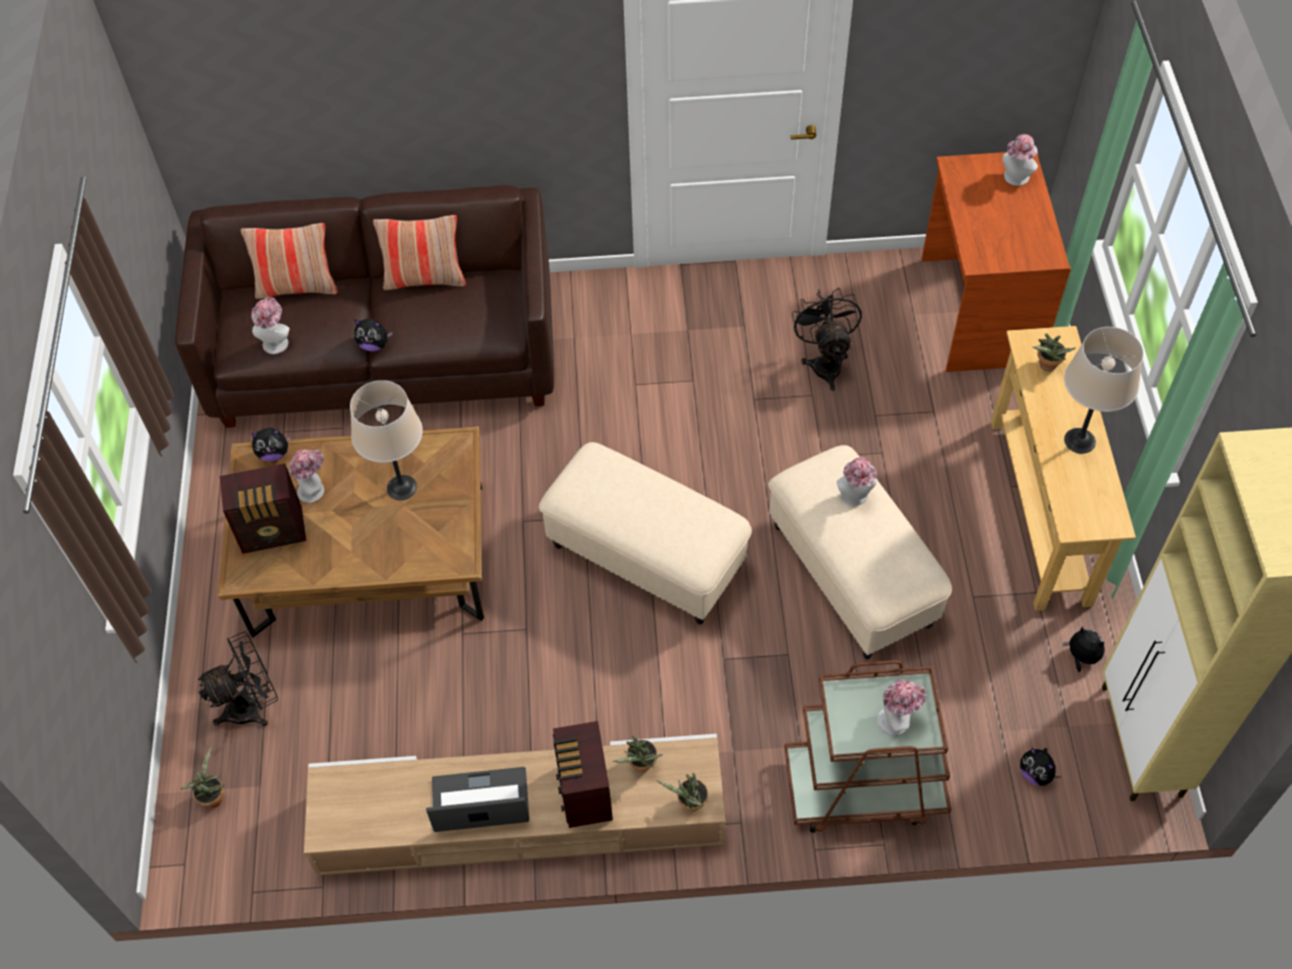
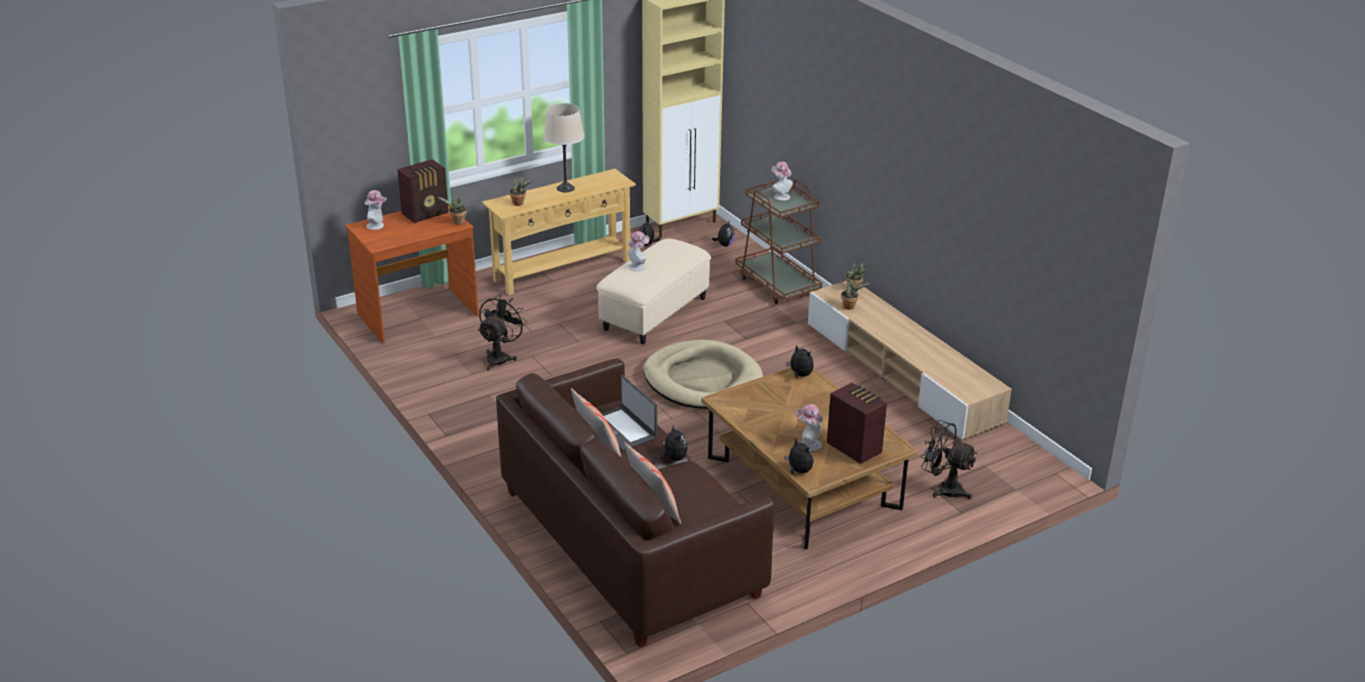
camera: 120 degrees left, 25 degrees down
(213, 796) = (1010, 479): potted plant -> potted plant (457, 223)
(276, 341) = (712, 496): hat -> none
(402, 487) = (773, 410): beige table lamp -> none
(455, 554) = (800, 375): none -> plush toy
(480, 802) = (922, 345): laptop -> laptop (623, 428)
(584, 794) = (883, 318): radio -> radio (426, 213)
(647, 556) = (702, 380): beige ottoman -> beige dog bed
(825, 362) = (500, 357): black fan -> black fan turned 150 degrees clockwise

